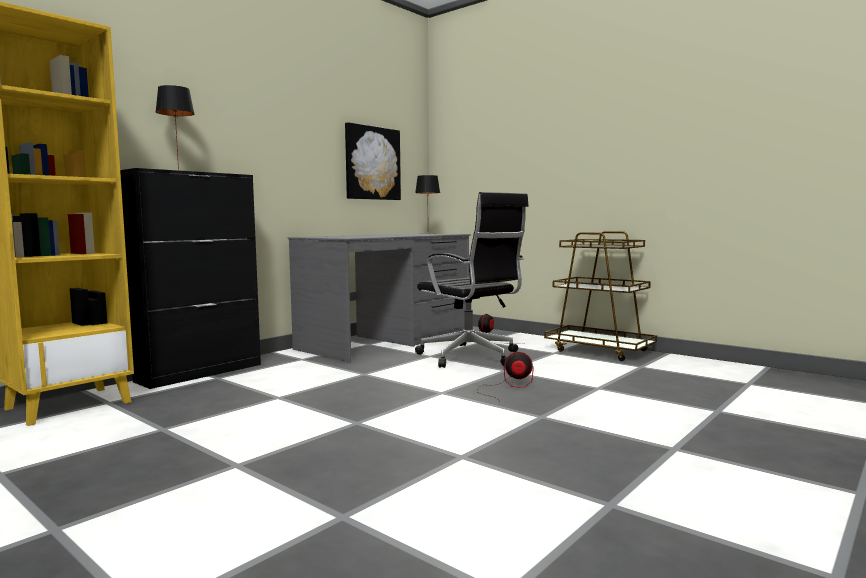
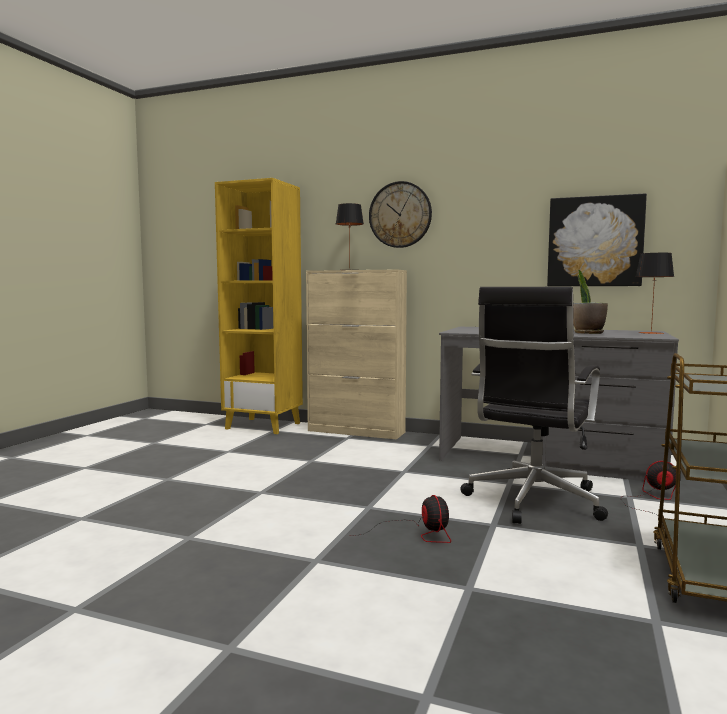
camera: 70 degrees right, 0 degrees up
(201, 373) = (356, 431): black cabinet -> beige cabinet
(218, 112) = (400, 215): none -> wall clock
(411, 234) = (587, 333): none -> potted plant

